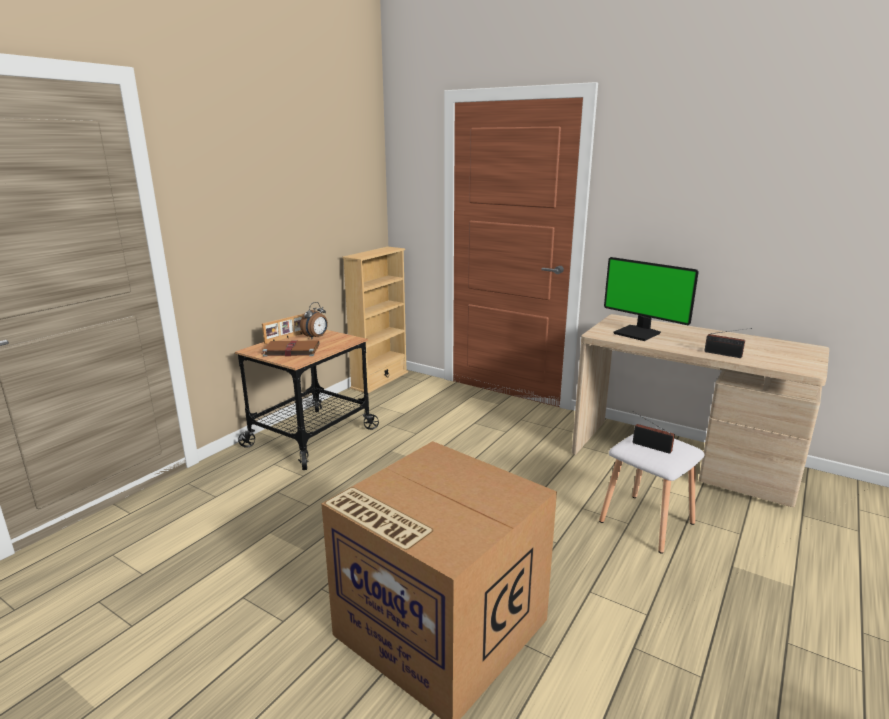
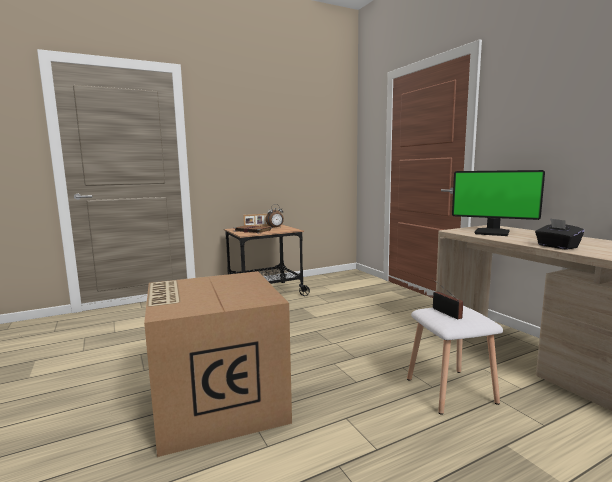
camera: 30 degrees right, 10 degrees down
(380, 380) = (339, 274): beige bookcase -> none
(638, 333) = (492, 232): monitor -> monitor turned 45 degrees counterclockwise
(725, 354) = (557, 246): radio -> black tissue box

